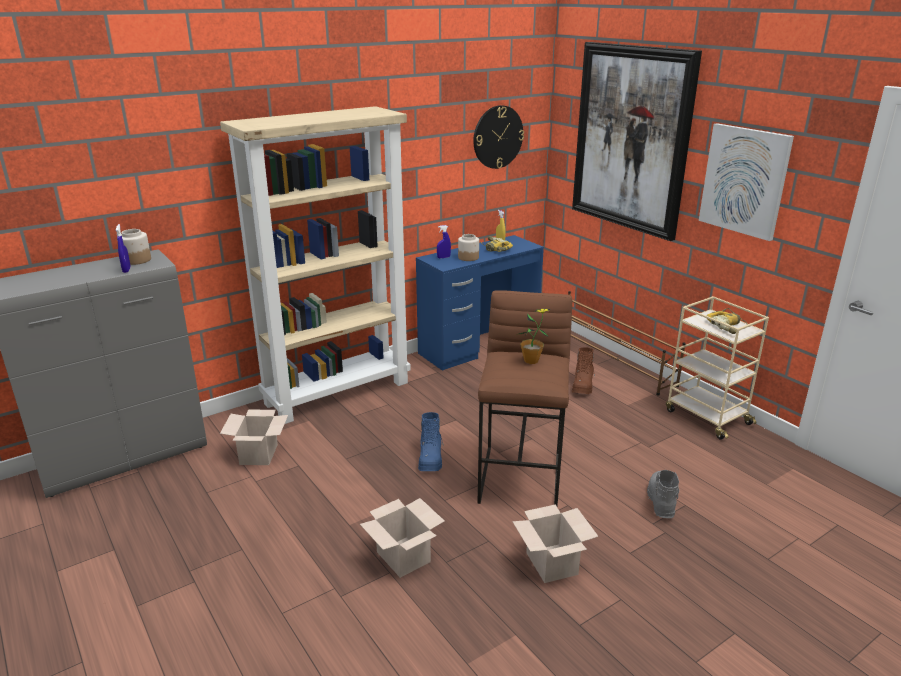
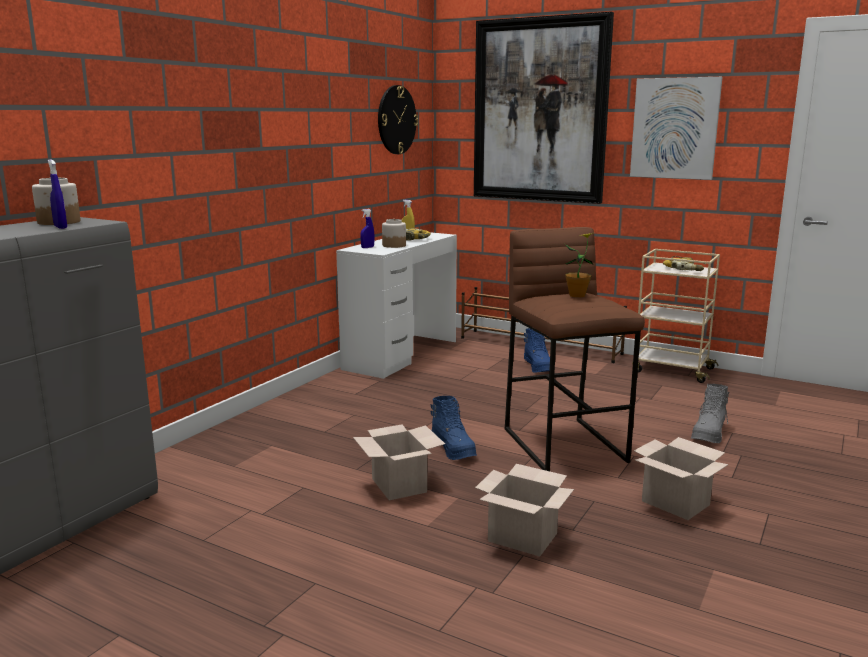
camera: 25 degrees left, 10 degrees down
(259, 455) = (240, 488): cardboard box -> cardboard box (400, 486)
(338, 392) = (281, 415): beige bookcase -> none
(479, 346) = (401, 354): blue desk -> white desk
(582, 385) = (538, 367): brown boot -> blue boot
(660, 501) = (709, 434): grey boot -> grey boot turned 135 degrees counterclockwise

